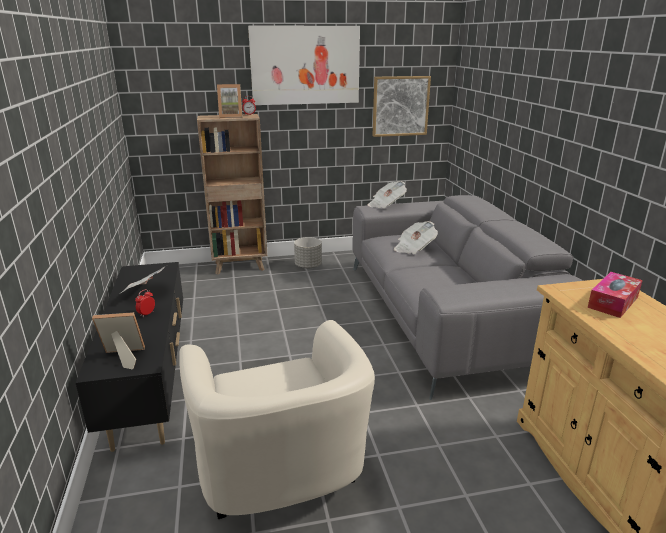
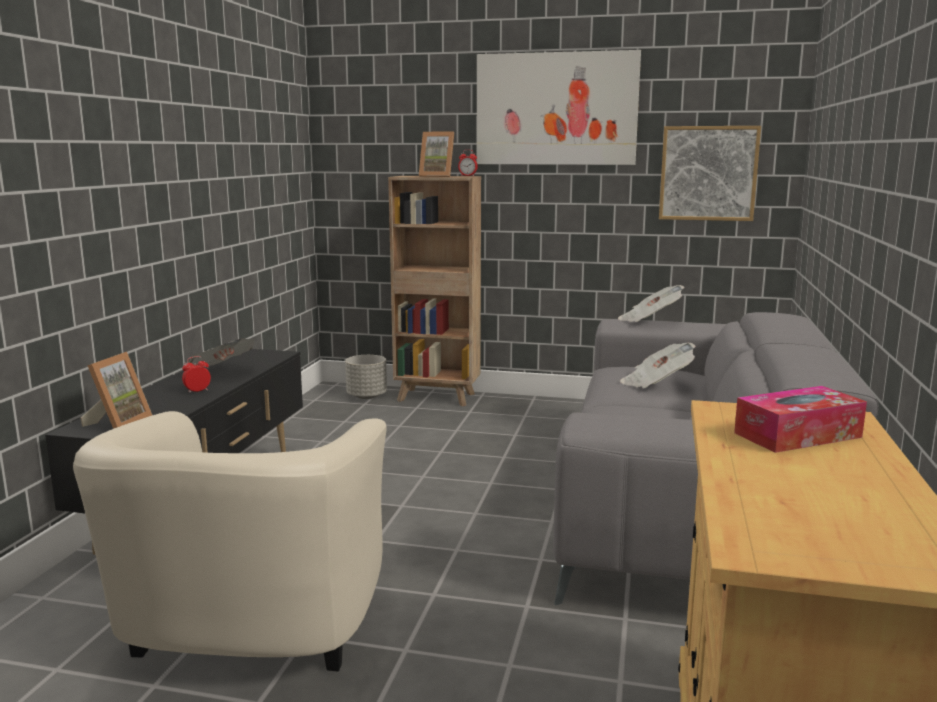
camera: 25 degrees right, 10 degrees down
(123, 357) = (118, 423): picture frame -> picture frame turned 90 degrees clockwise
(308, 266) = (533, 410): grey planter -> grey planter (367, 396)

